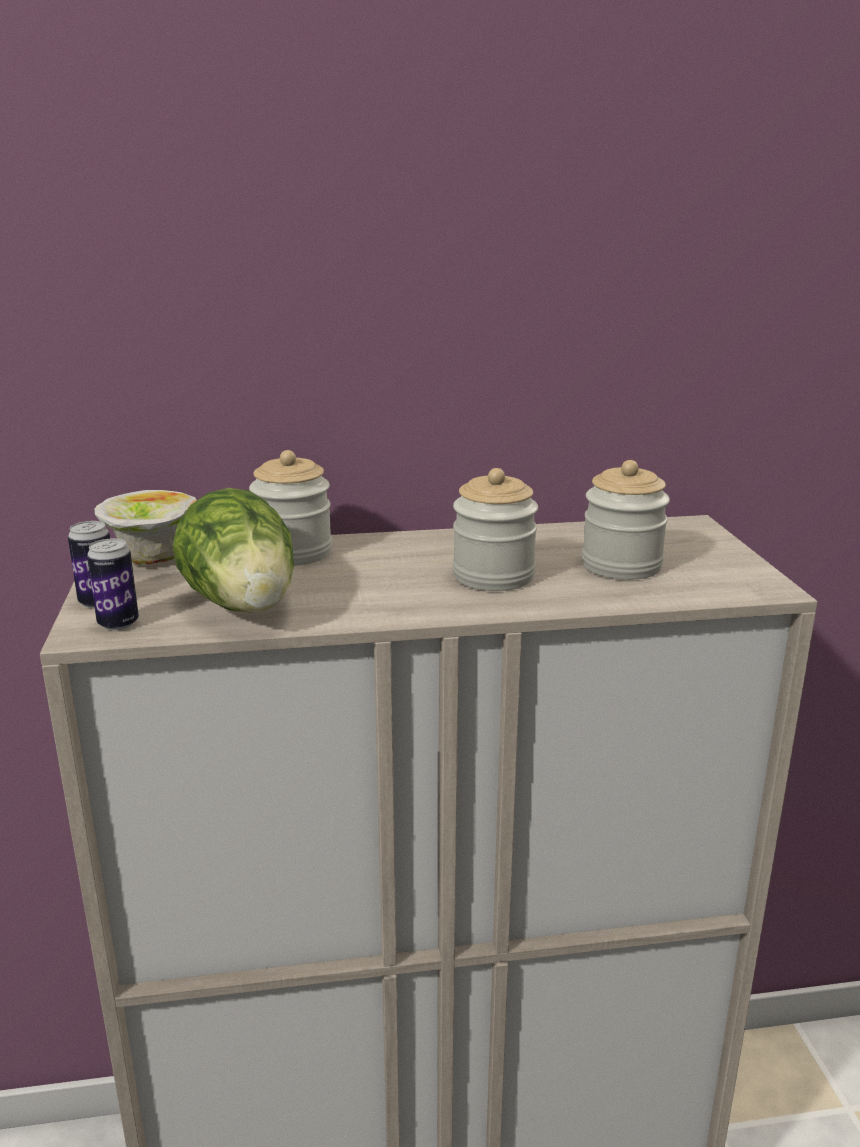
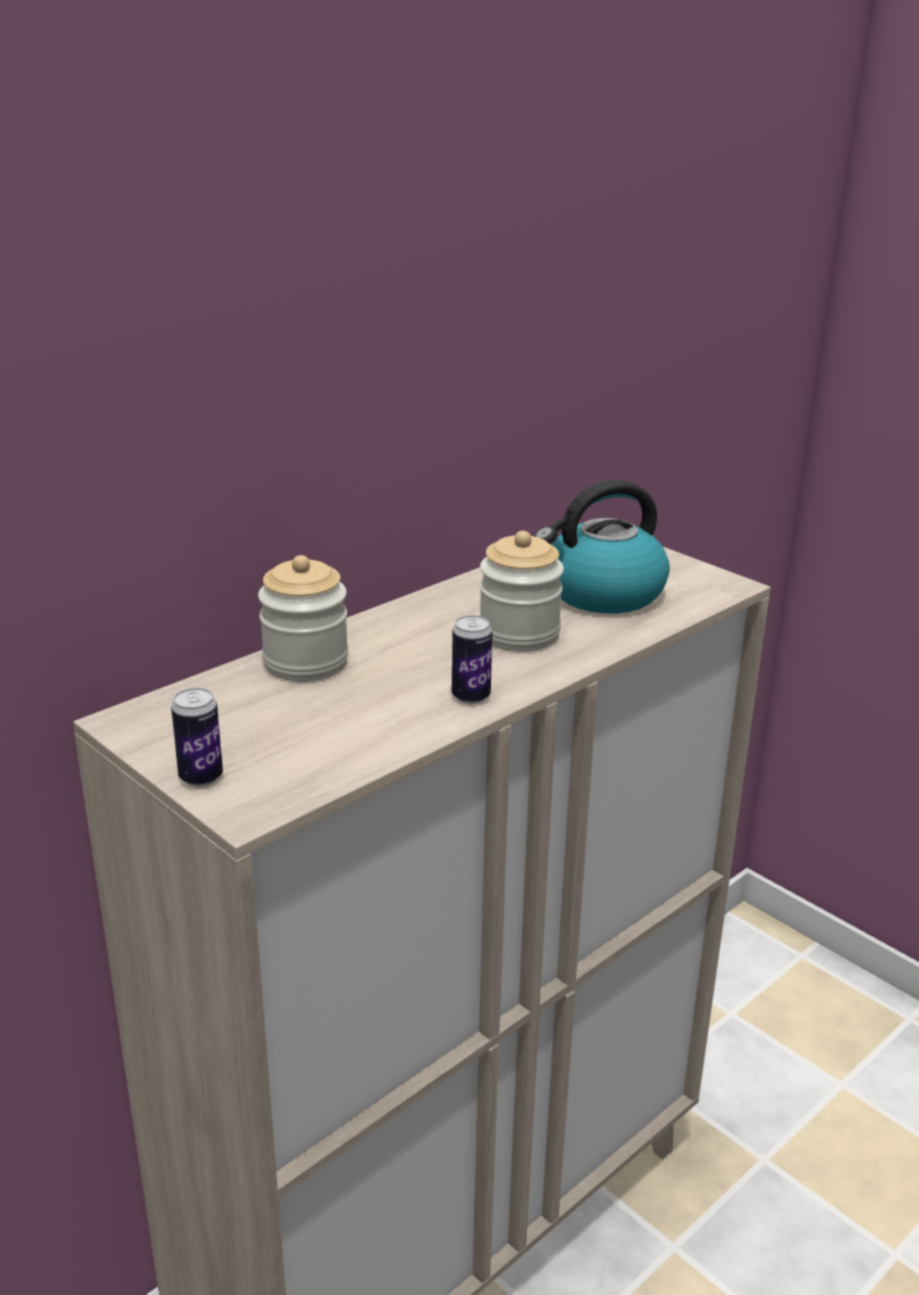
camera: 35 degrees left, 5 degrees up
(118, 624) = (262, 791): can -> can (471, 696)
(151, 559) = (171, 714): bowl -> none
(245, 607) = (355, 734): lettuce -> none
(621, 565) = (602, 593): jar -> kettle

